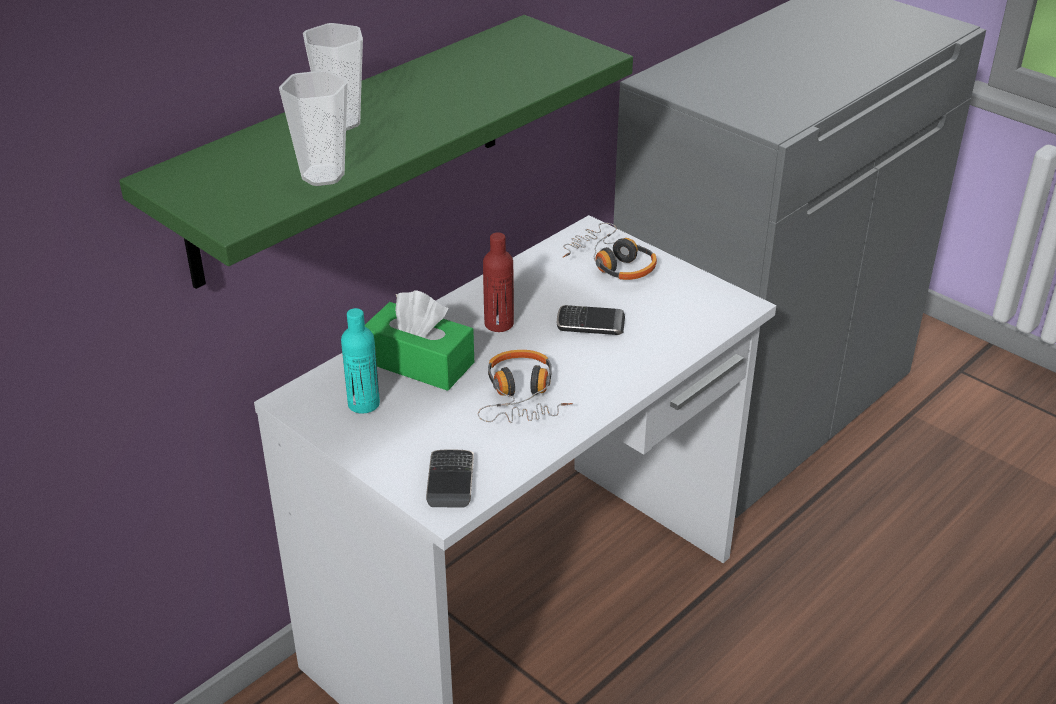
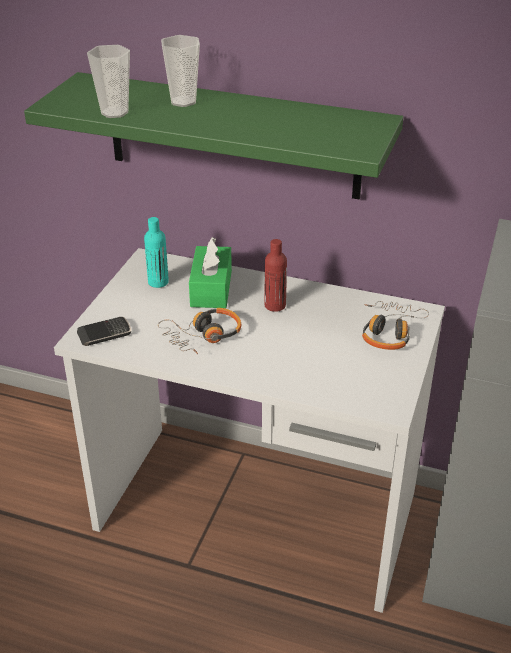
camera: 65 degrees right, 0 degrees up
(590, 324) = (305, 342): phone -> none

